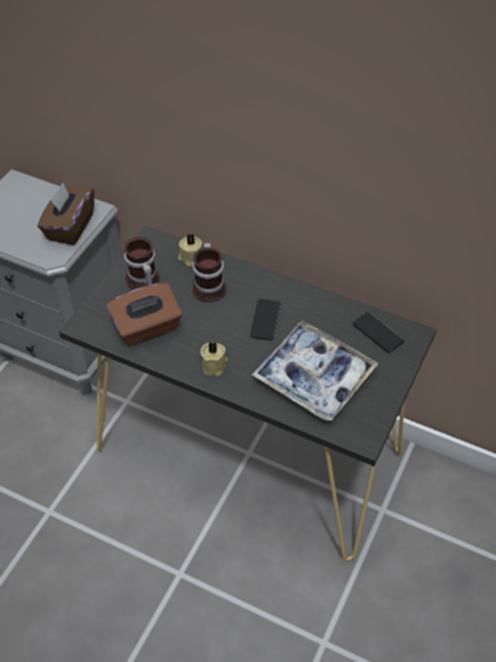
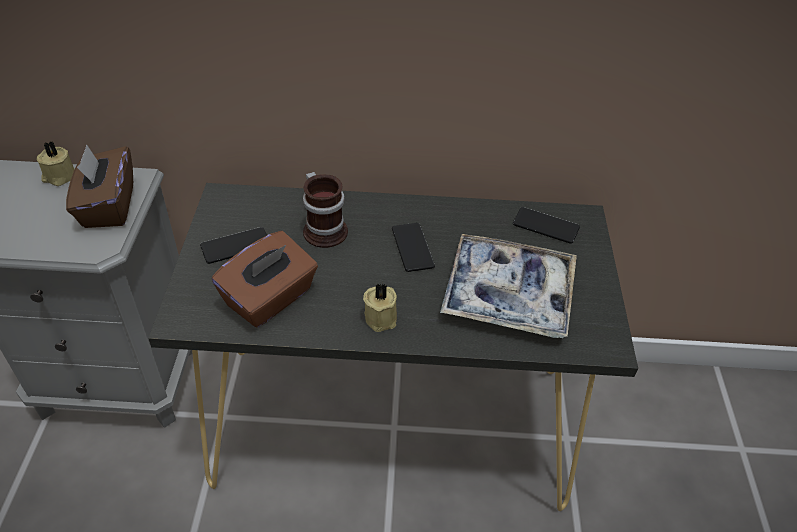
camera: 25 degrees left, 5 degrees down
(142, 282) = (236, 246): mug -> phone
(190, 258) = (283, 204): beige candle -> beige candle (59, 176)

